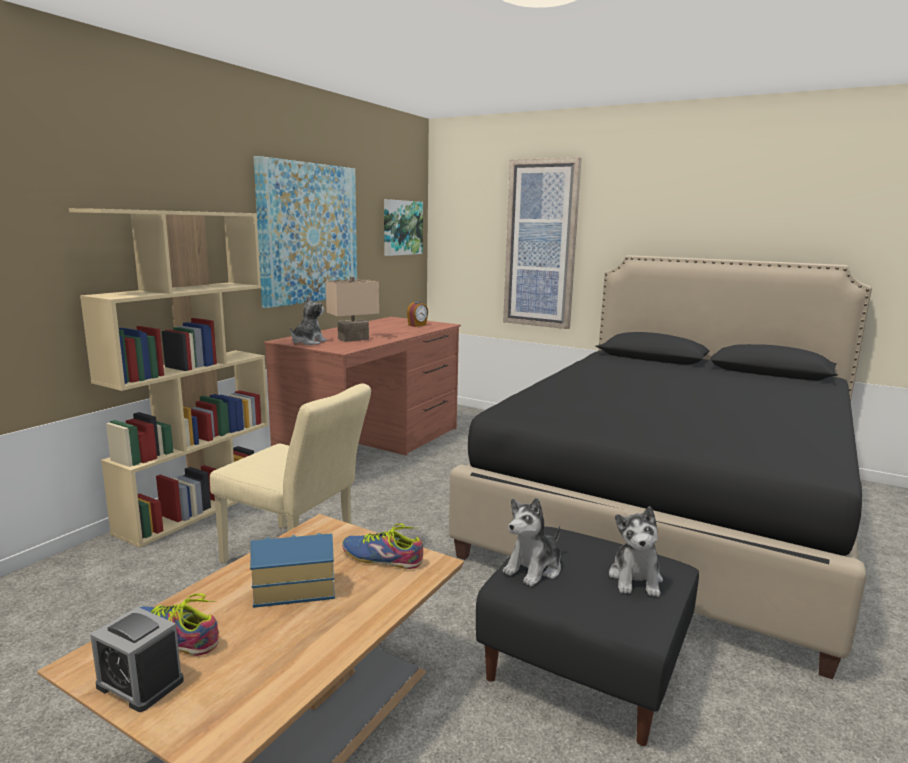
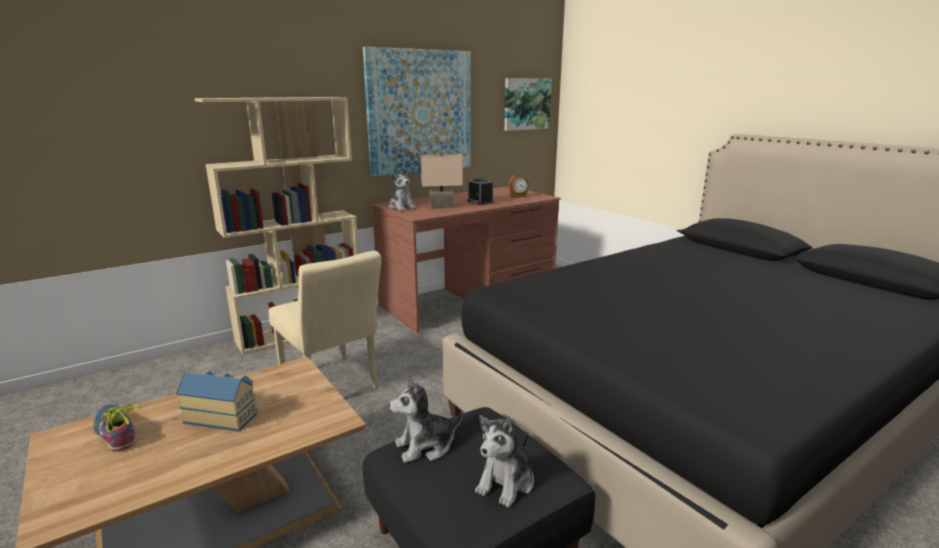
camera: 25 degrees right, 5 degrees up
(140, 683) = (64, 461): alarm clock -> alarm clock (480, 201)
(308, 342) = (401, 207): plush toy -> plush toy turned 90 degrees clockwise
(382, 558) = (308, 405): shoe -> none
(541, 244) = (654, 120): picture -> none

